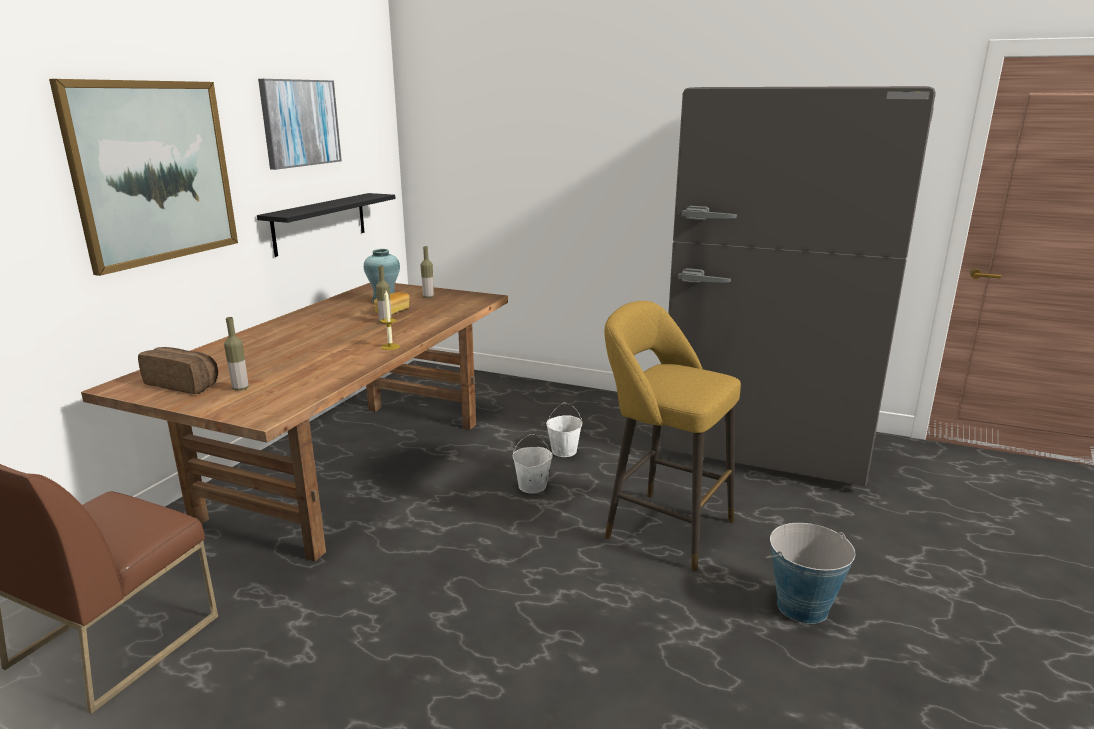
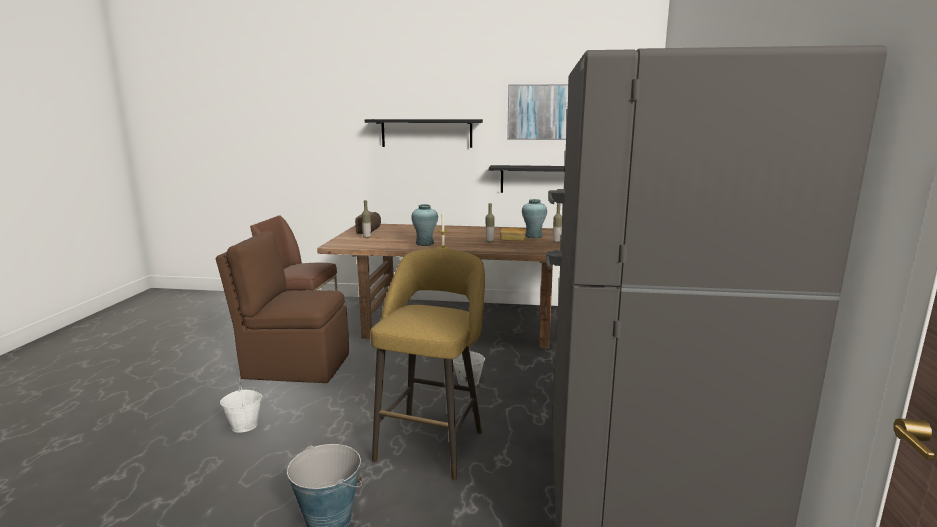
camera: 75 degrees right, 5 degrees down
(153, 172) = (426, 133): picture -> black shelf
(348, 354) = (425, 243): none -> turquoise vase
(376, 644) = (294, 366): none -> brown chair
(564, 451) = (532, 386): white bucket -> white bucket (244, 425)

